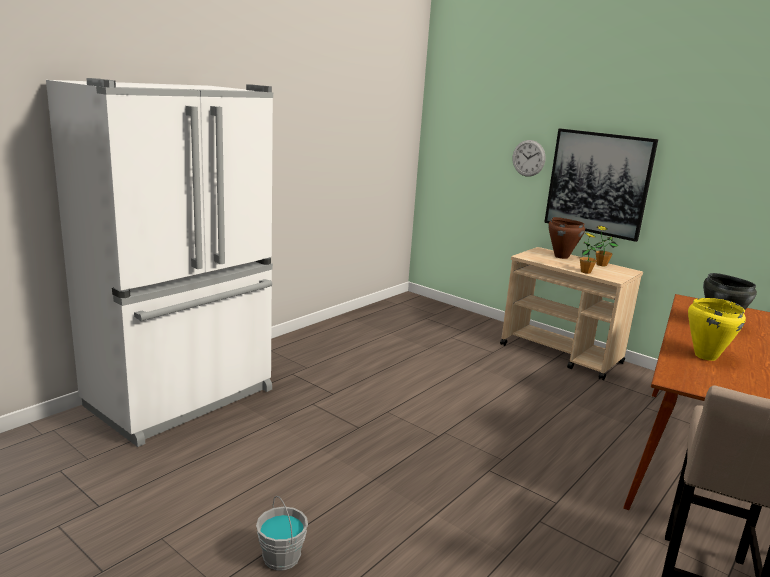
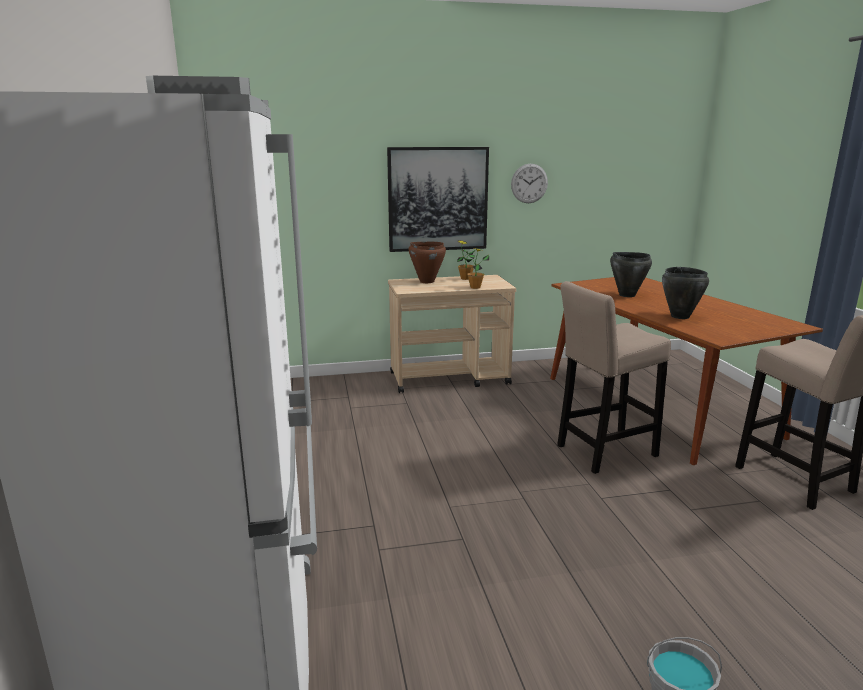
camera: 50 degrees left, 0 degrees up
(528, 158) = (355, 185): wall clock -> wall clock (529, 183)
(563, 453) = (602, 452): none -> beige stool
(705, 356) = (680, 316): yellow cooking pot -> black cooking pot

